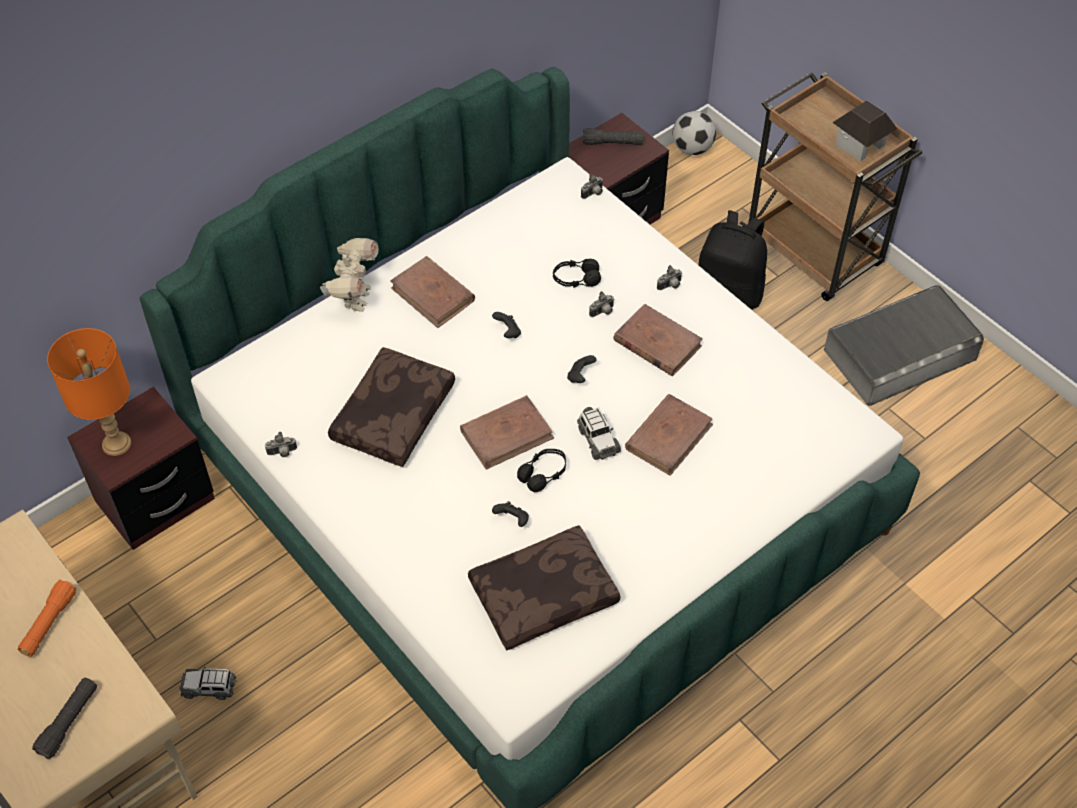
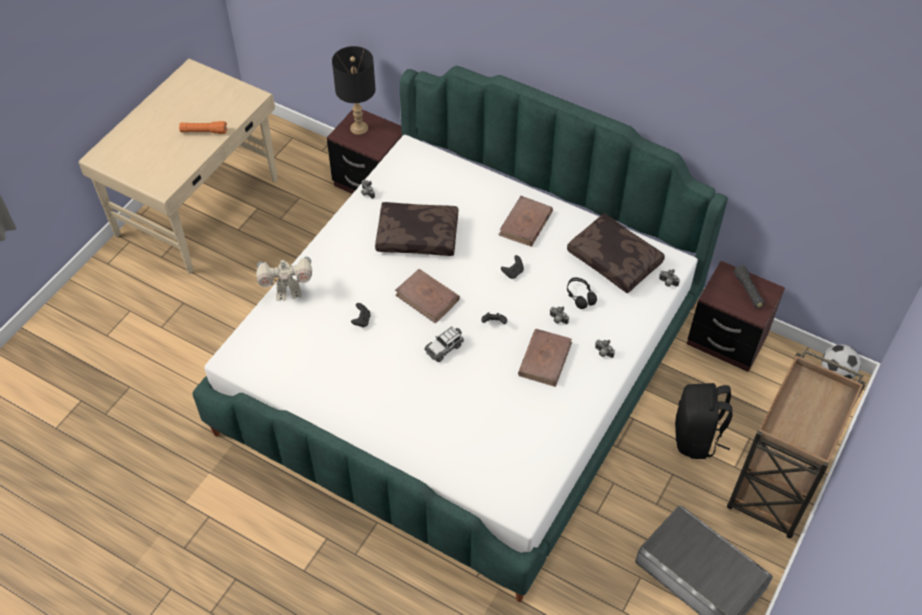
camera: 70 degrees right, 0 degrees up
(69, 722) = (148, 162): black flashlight -> none
(116, 443) = (359, 128): orange table lamp -> black table lamp
(209, 687) = (258, 253): toy car -> none
(355, 298) = (502, 186): toy robot -> toy robot (288, 292)
(543, 474) = (404, 326): black headphones -> none
(543, 593) = (312, 353): brown pillow -> brown pillow (615, 259)
(669, 437) = (464, 388): brown book -> none
(860, 145) = (802, 430): toy house -> none

